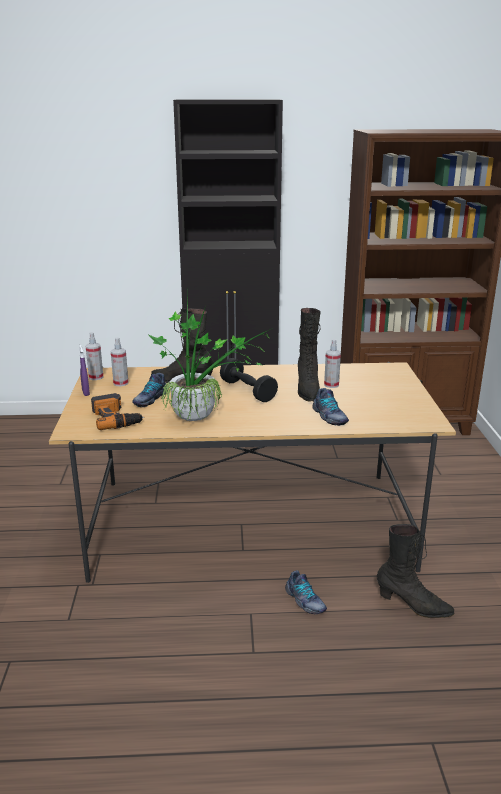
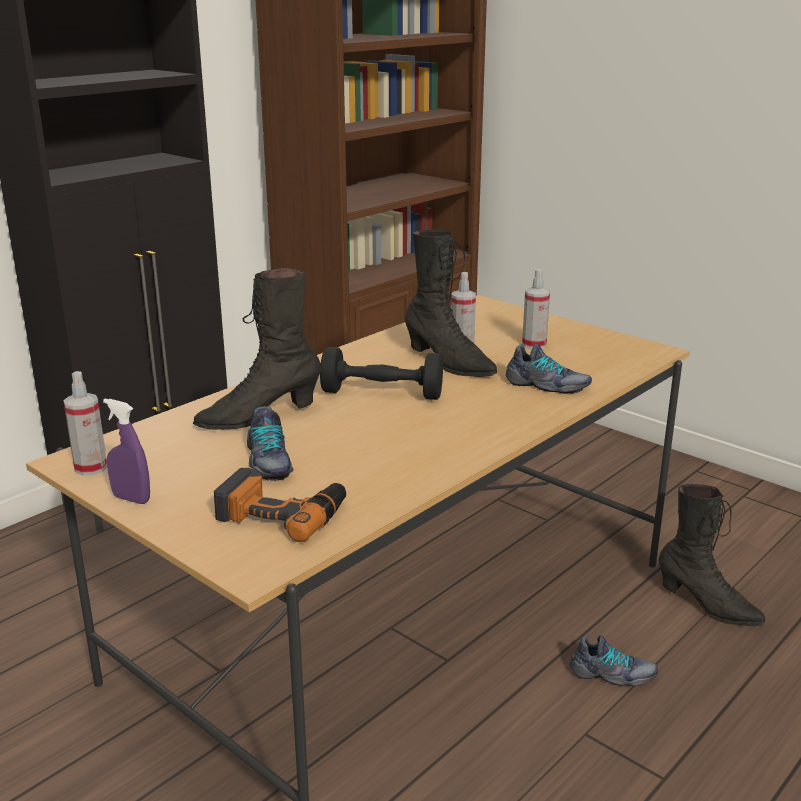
camera: 45 degrees left, 0 degrees up
(121, 383) = (161, 459): spray bottle -> spray bottle (534, 345)
(203, 417) = (405, 451): potted plant -> none
(413, 606) = (707, 606): black boot -> black boot turned 60 degrees clockwise

